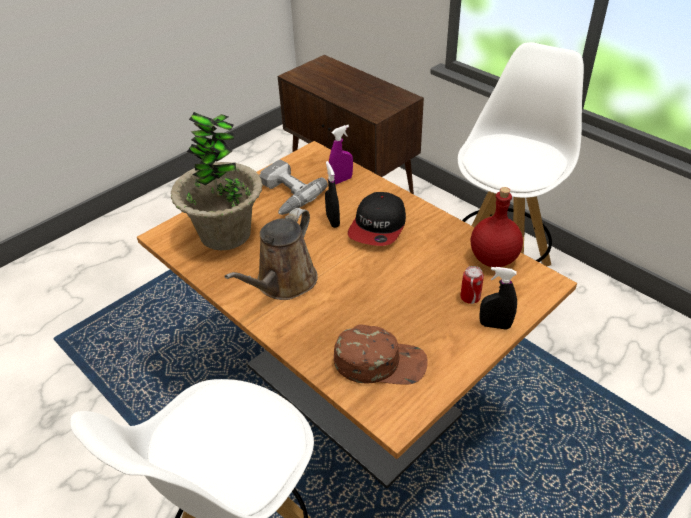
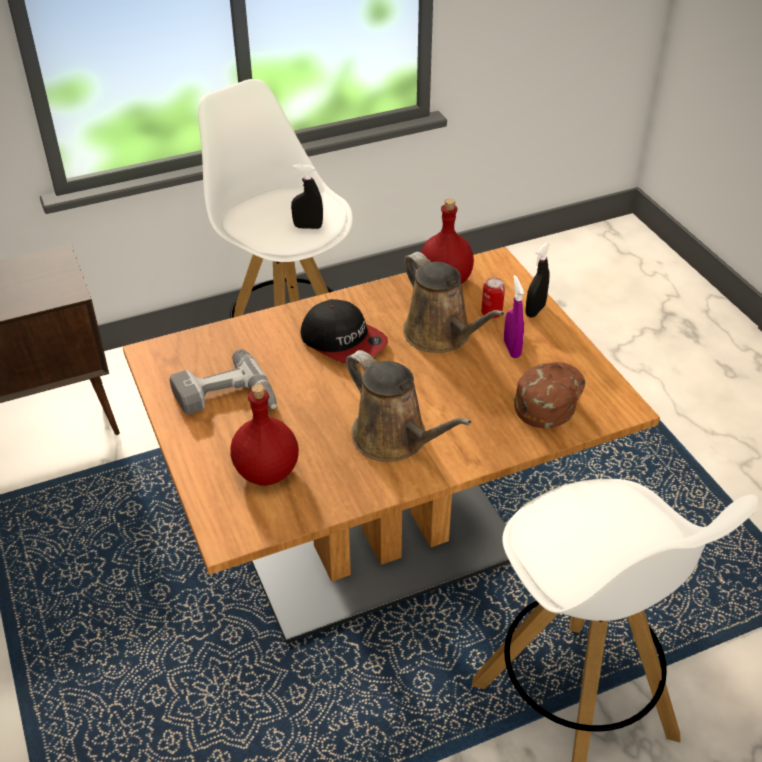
camera: 70 degrees left, 0 degrees up
(225, 234) = (268, 472): potted plant -> red bottle
(333, 221) = (308, 372): black spray bottle -> black spray bottle (308, 227)
(341, 180) = (233, 345): purple spray bottle -> purple spray bottle (512, 349)
(419, 275) = (441, 335): none -> brown watering can

